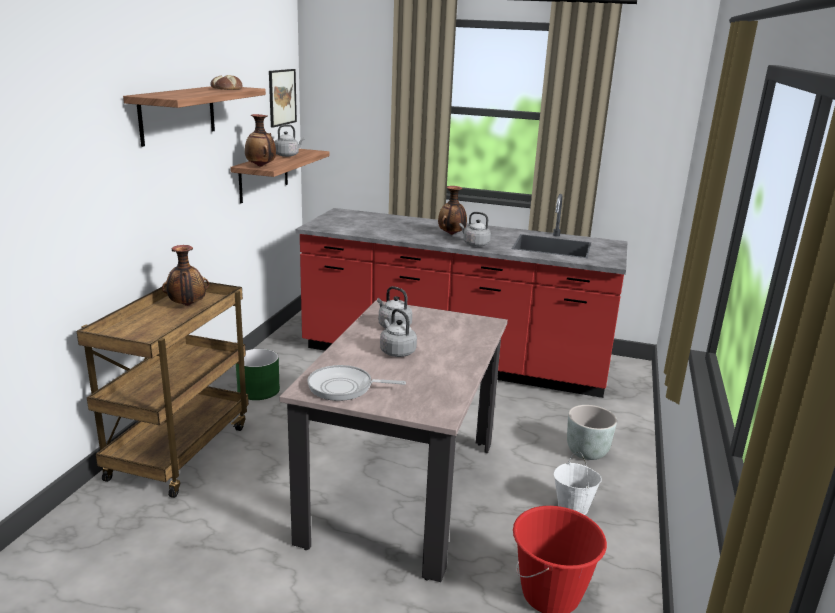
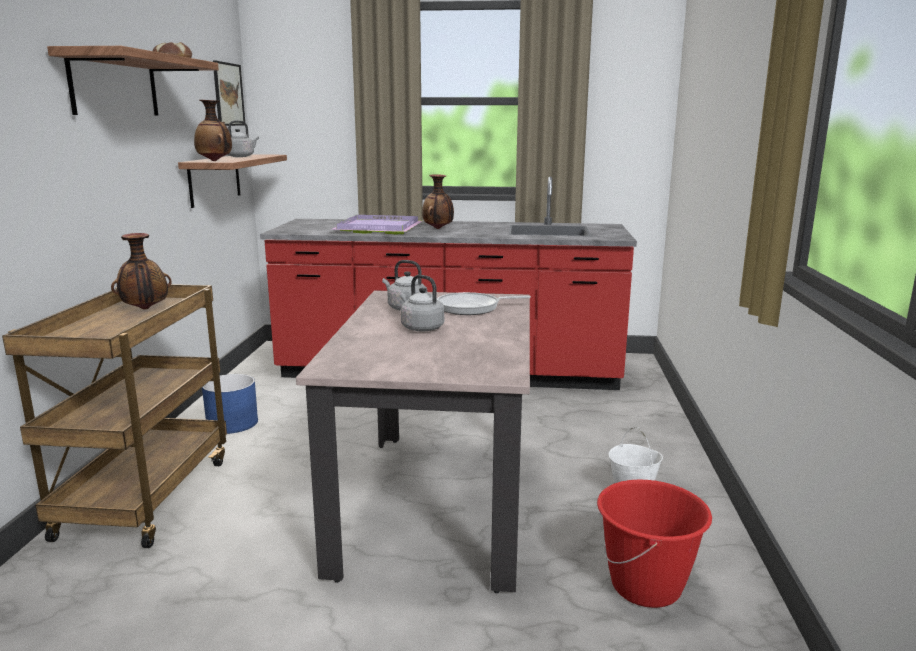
camera: 10 degrees left, 5 degrees down
(259, 390) = (232, 423): green planter -> blue planter
(344, 387) = (374, 362): frying pan -> frying pan (472, 308)
(400, 230) = (379, 228): none -> purple tray
(474, 244) = (467, 233): grey kettle -> none
(587, 453) = (625, 441): grey planter -> none

